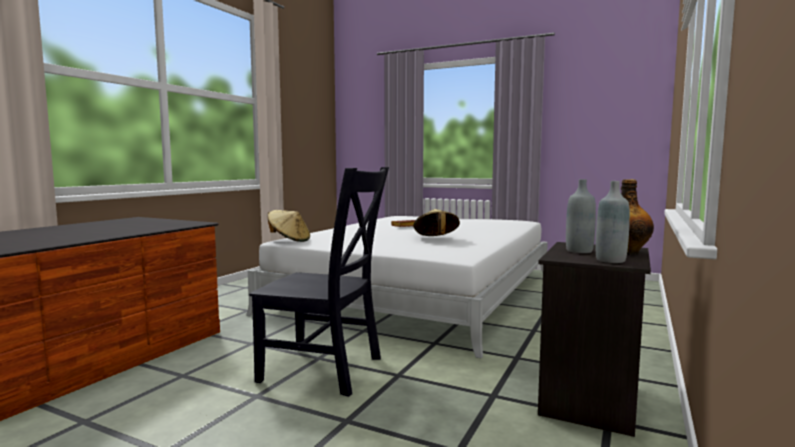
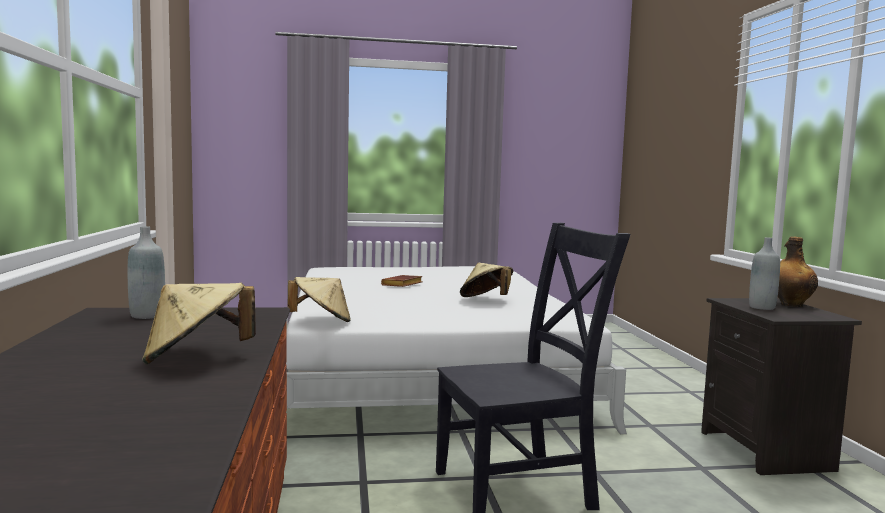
camera: 35 degrees left, 0 degrees up
(78, 235) = (196, 358): none -> beige hat
(610, 260) = (814, 315): grey bottle -> grey bottle (147, 315)

